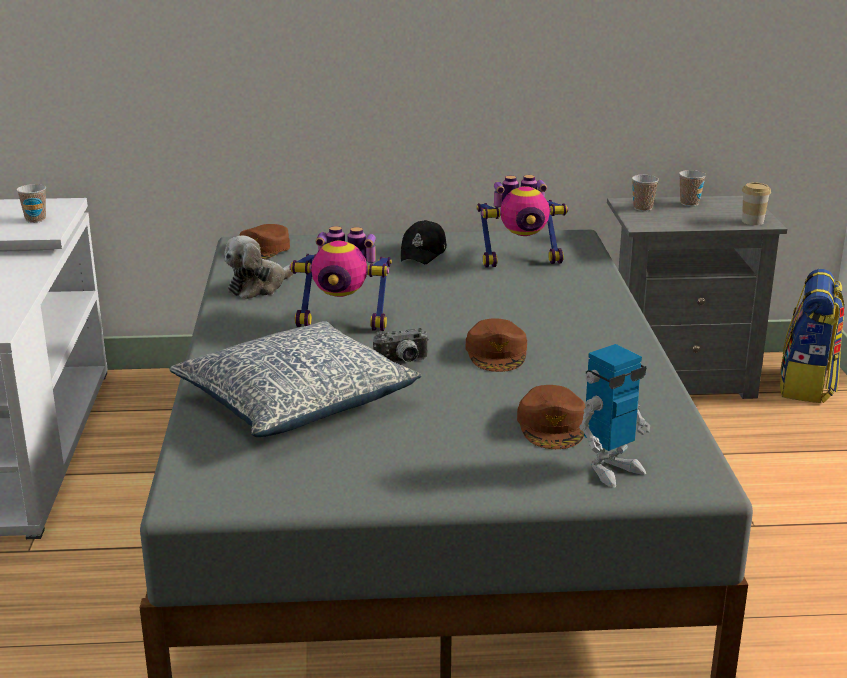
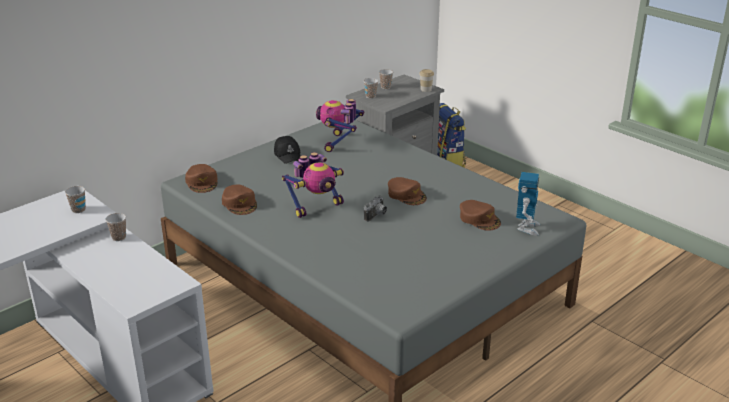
camera: 40 degrees left, 5 degrees up
(34, 264) = (119, 237): none -> cup
(259, 286) = (240, 204): plush toy -> brown cap
(296, 401) = (365, 254): pillow -> none
(520, 260) = (339, 143): toy robot -> toy robot turned 150 degrees clockwise

